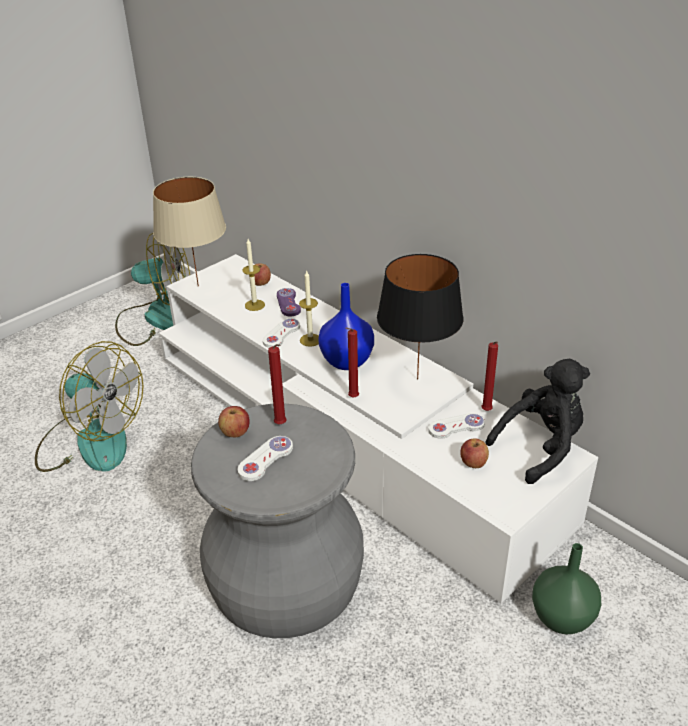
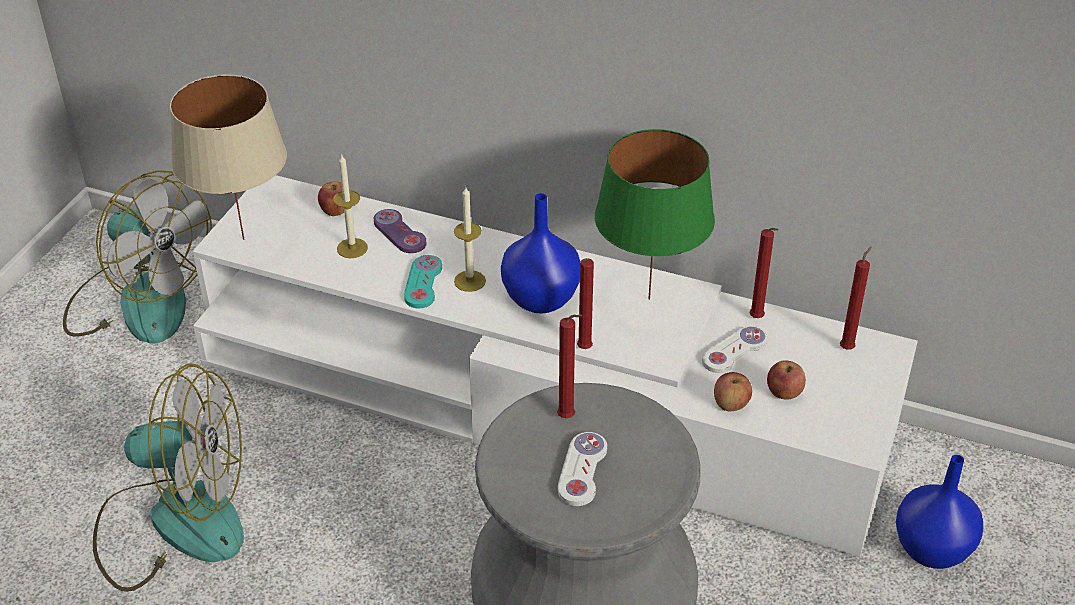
camera: 25 degrees left, 5 degrees up
(157, 319) = (139, 301): fan -> fan turned 60 degrees clockwise
(235, 433) = (518, 447): apple -> apple (730, 405)
(281, 334) = (423, 283): white game controller -> turquoise game controller
(417, 378) = (649, 298): black table lamp -> green table lamp
(541, 447) = (848, 347): black plush toy -> red candle
(560, 618) = (930, 550): green vase -> blue vase

